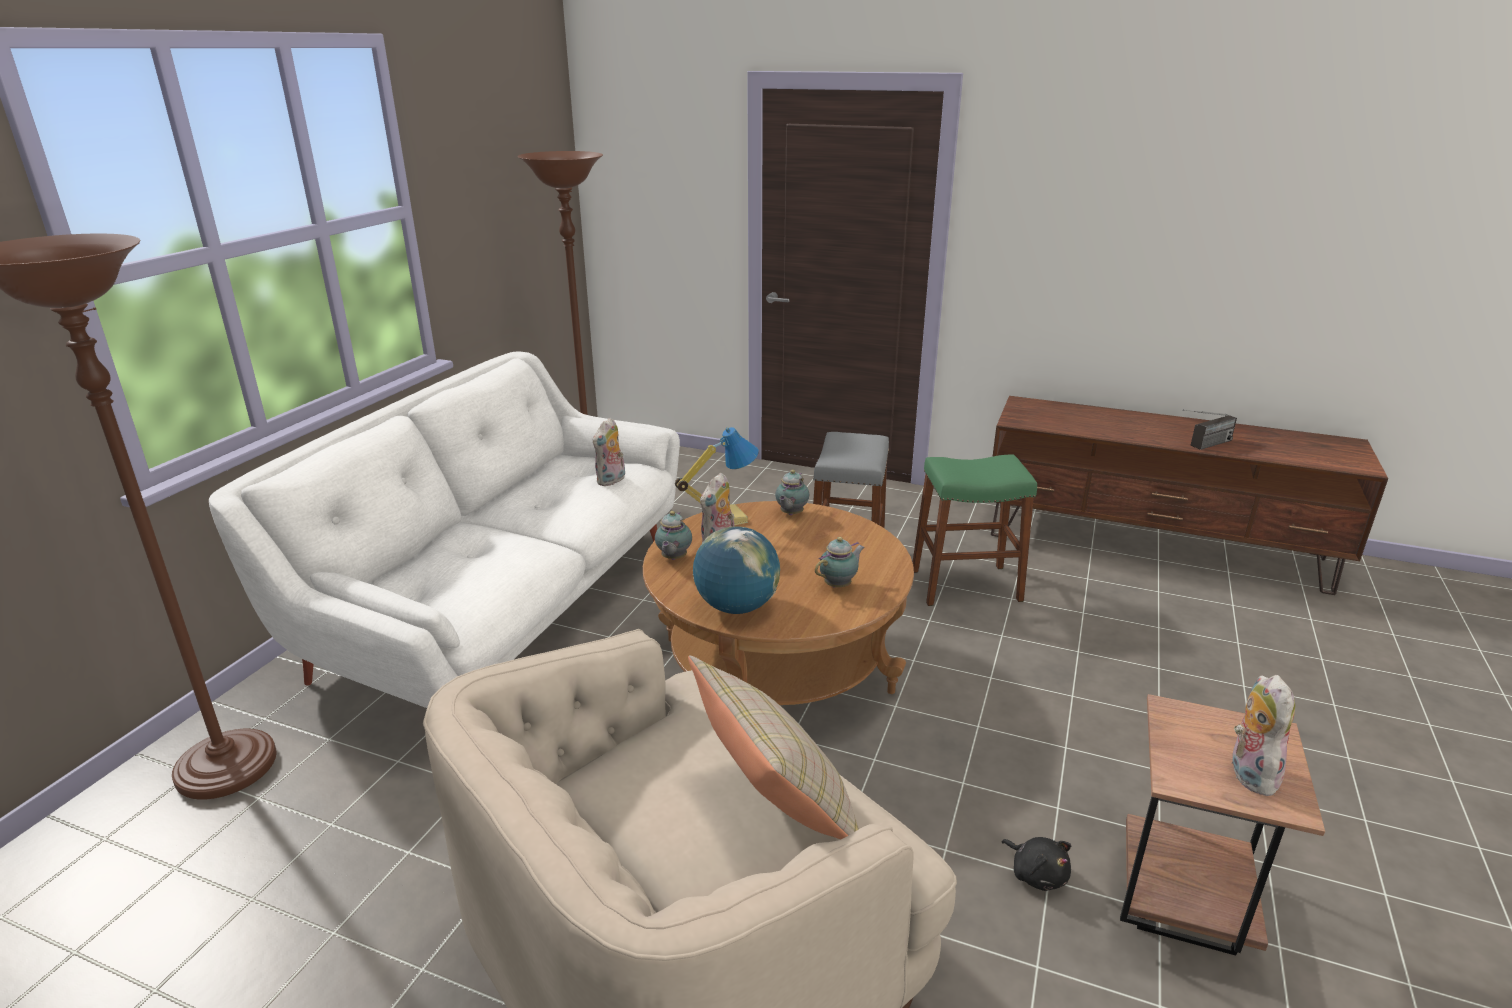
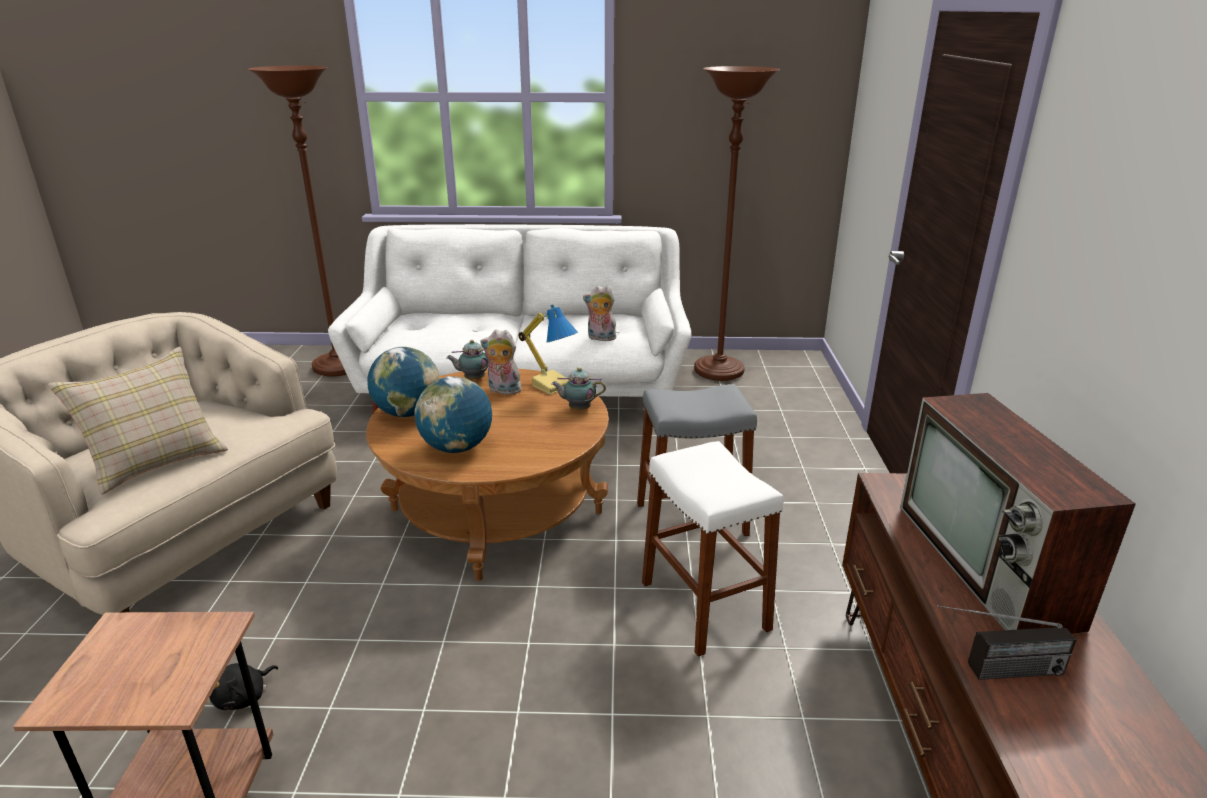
camera: 70 degrees right, 0 degrees up
(839, 585) = (457, 448): teapot -> globe
(965, 585) = (704, 606): green stool -> white stool
(1109, 422) = (987, 565): none -> television
(1203, 446) = (993, 672): radio -> radio turned 45 degrees counterclockwise
(1248, 772) = (113, 675): plush toy -> none

